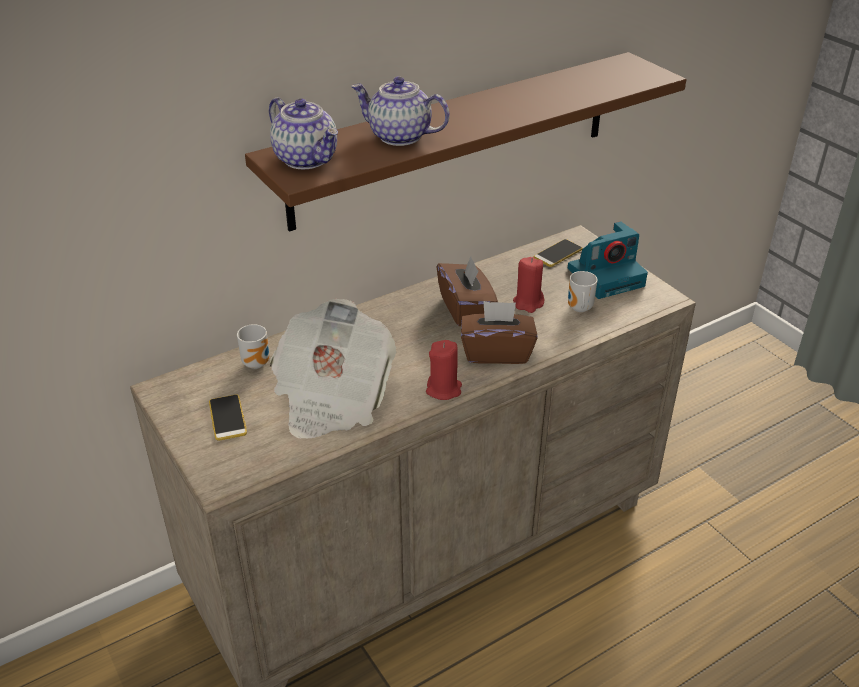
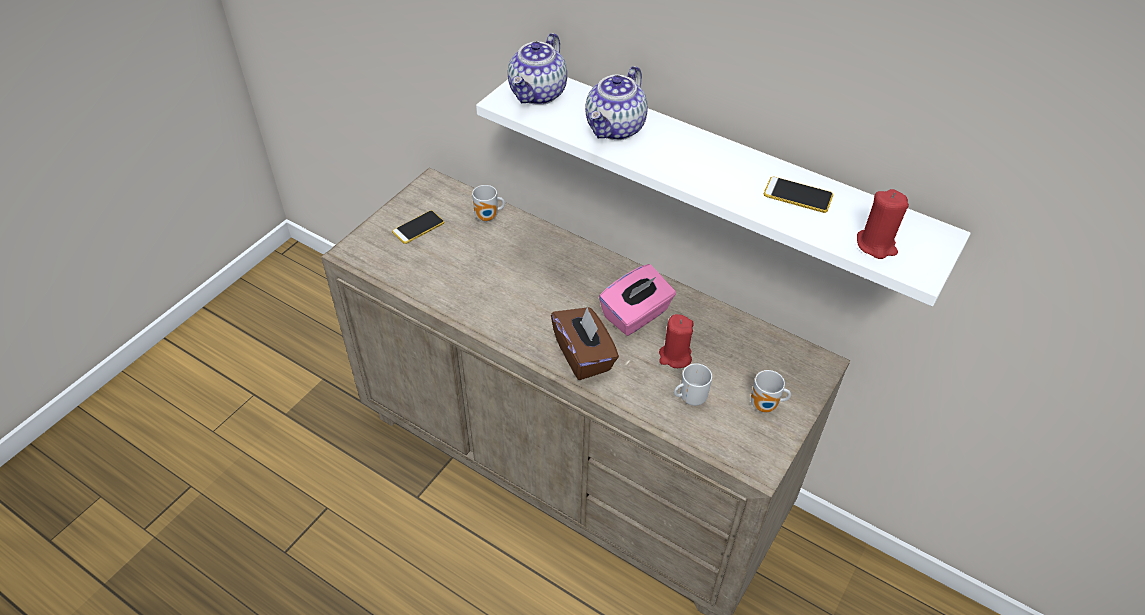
camera: 65 degrees right, 10 degrees up
(332, 397) = (469, 273): newspaper -> none
(399, 136) = (615, 128): teapot -> teapot turned 150 degrees counterclockwise
(444, 389) = (513, 336): red candle -> red candle (876, 245)
(455, 139) = (722, 176): brown shelf -> white shelf
(466, 309) = (636, 315): brown tissue box -> pink tissue box
(558, 253) = (778, 356): phone -> phone (798, 195)
(607, 276) = (765, 406): camera -> mug

